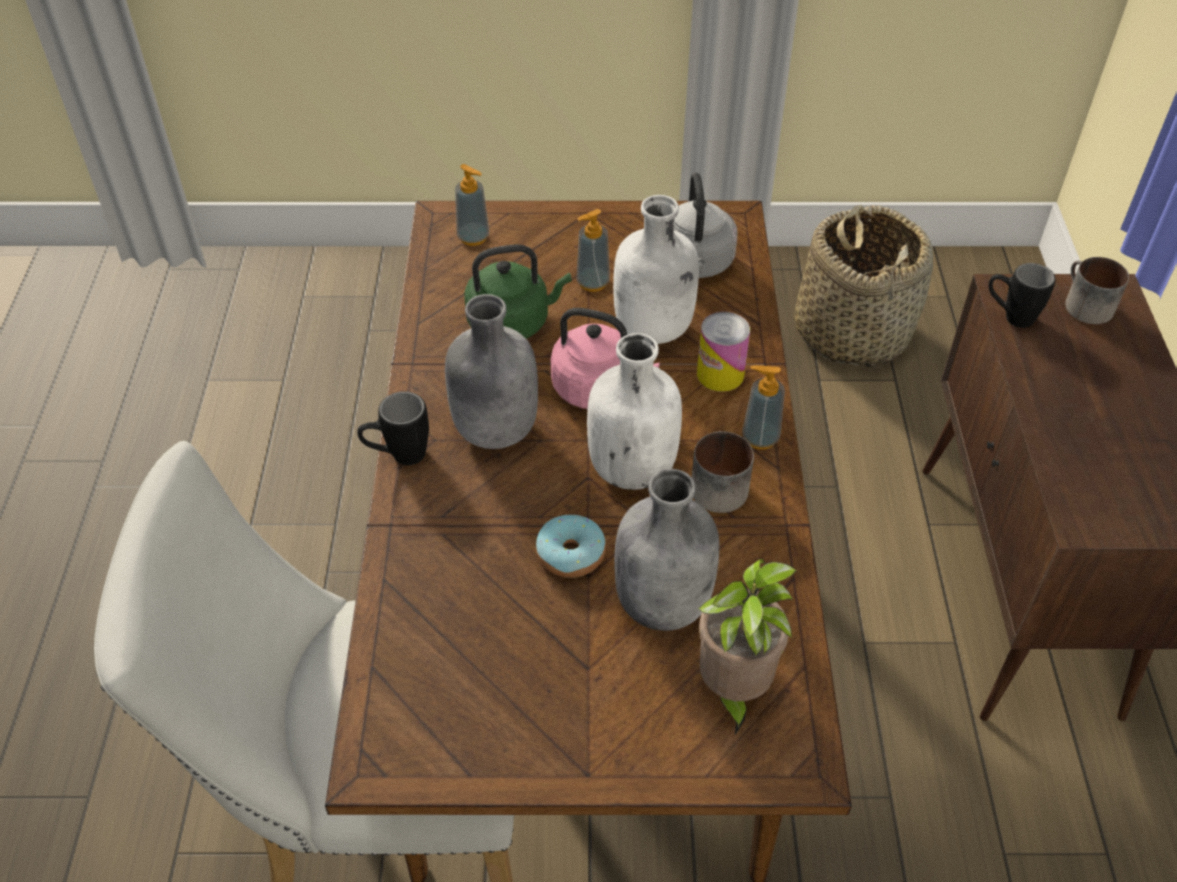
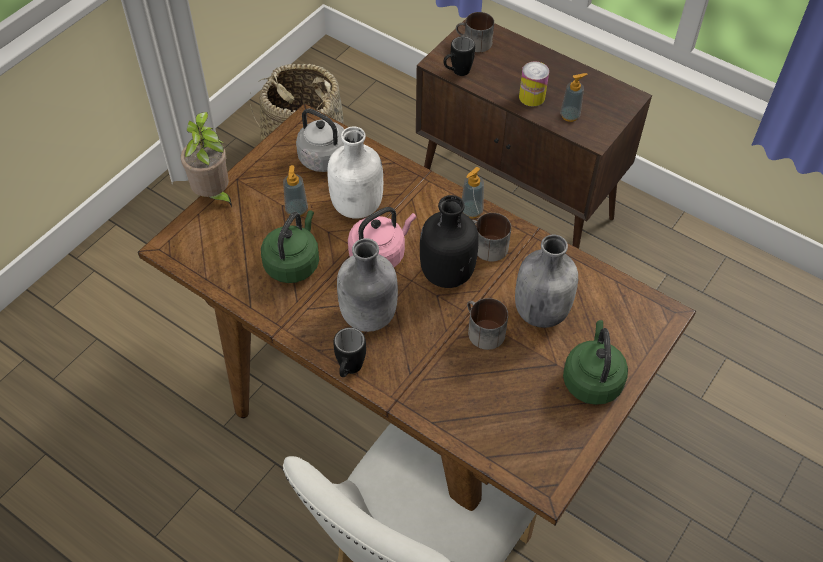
camera: 55 degrees left, 5 degrees up
(473, 237) = (203, 242): soap dispenser -> soap dispenser (570, 116)
(571, 554) = (482, 331): donut -> mug
(597, 726) = (592, 379): none -> green kettle
(631, 467) = (446, 273): white bottle -> black bottle
(720, 374) = (415, 199): can -> can (532, 97)
(733, 691) = (610, 315): potted plant -> potted plant (214, 195)

